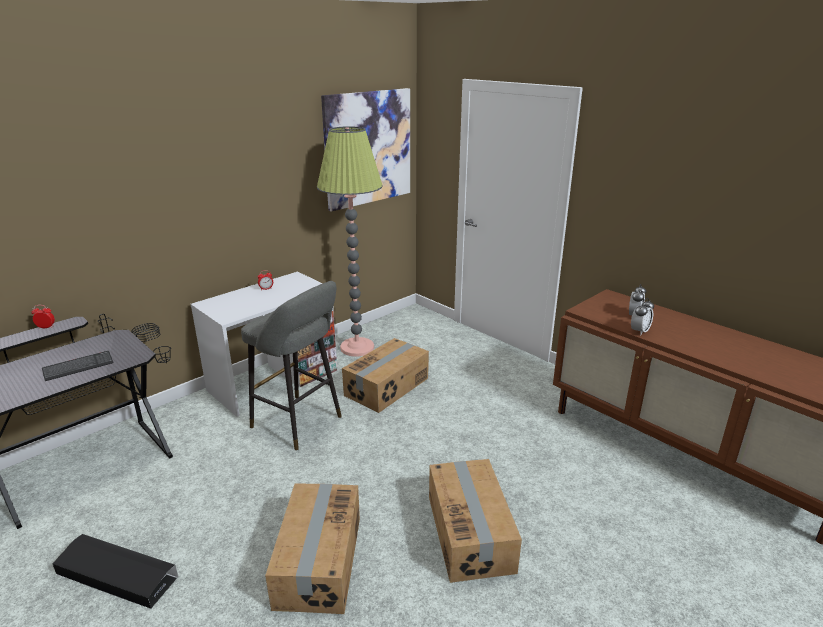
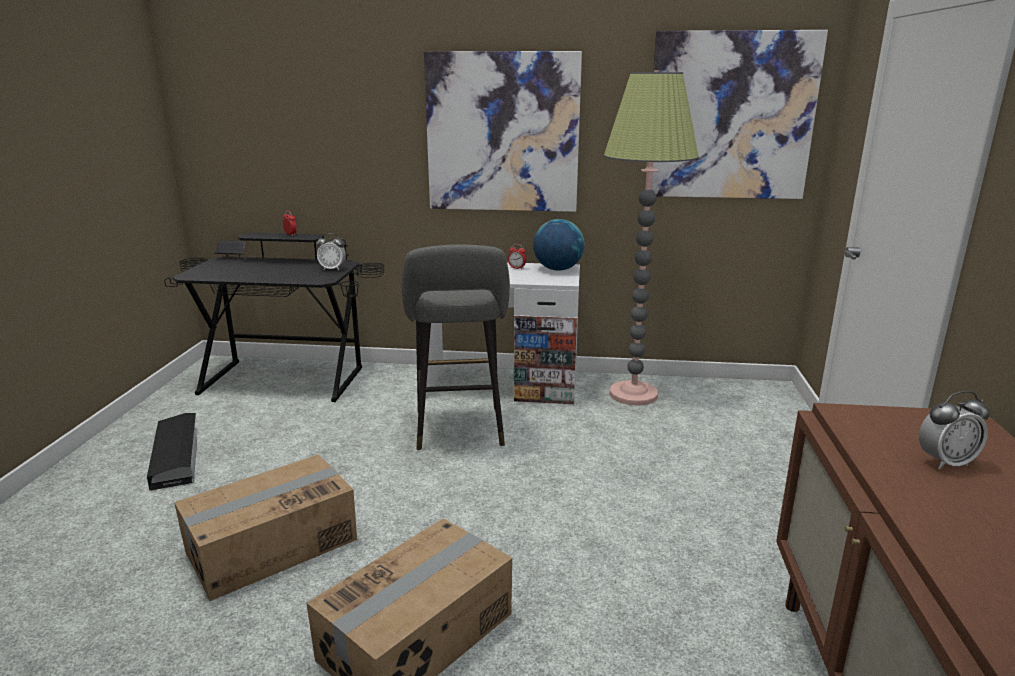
camera: 50 degrees right, 5 degrees down
(78, 367) = (280, 273): keyboard -> none
(227, 185) = (502, 133): none -> picture
(293, 280) = (557, 269): none -> globe
(387, 387) = (598, 445): cardboard box -> none
(639, 331) = (896, 483): alarm clock -> alarm clock (332, 269)

